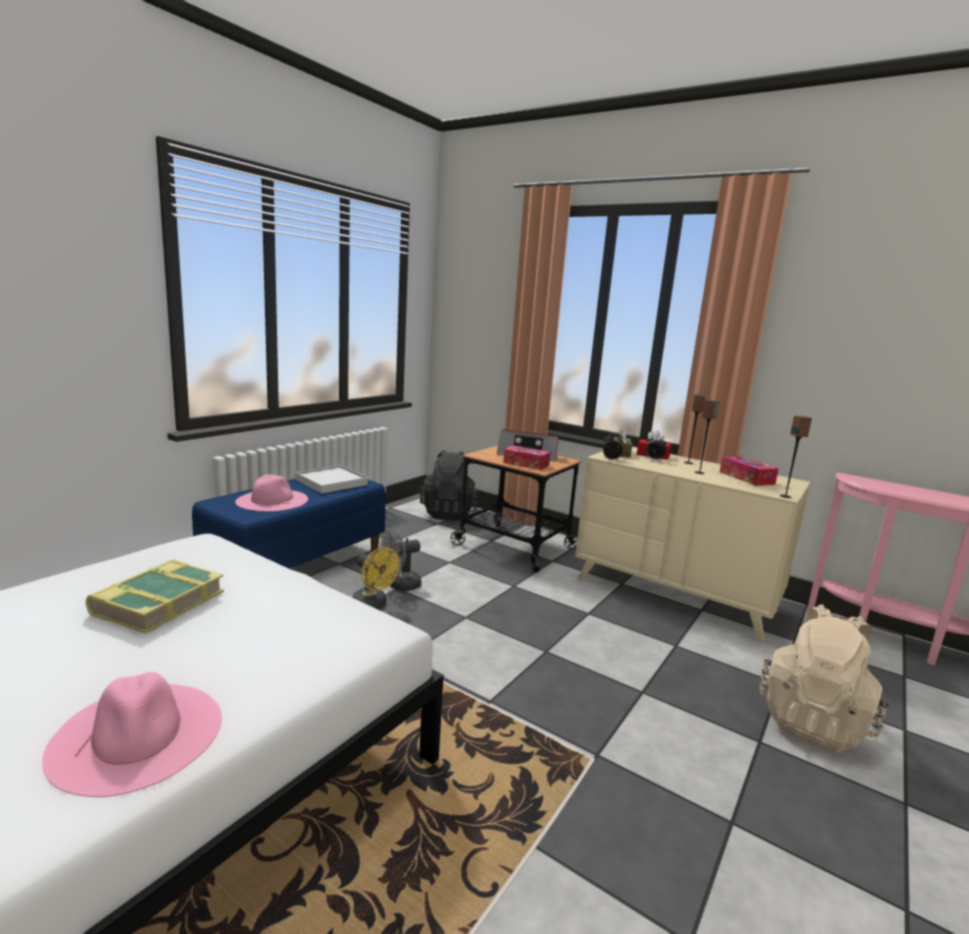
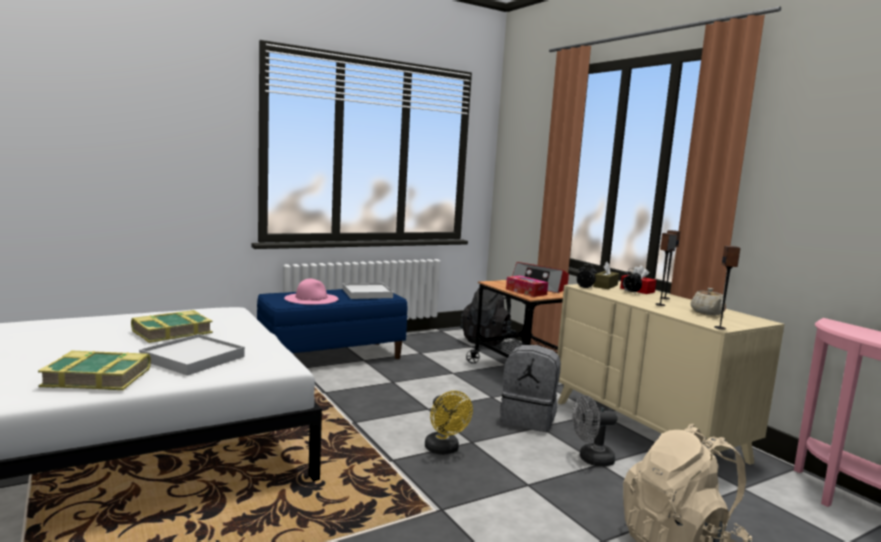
camera: 25 degrees right, 5 degrees down
(138, 734) = (98, 377): pink hat -> book
(250, 649) = (193, 358): none -> white tray
(373, 605) = (364, 388): yellow fan -> yellow fan (444, 450)
(400, 585) = (396, 381): grey fan -> grey fan (591, 459)
(571, 606) = (528, 419): none -> grey backpack
(746, 478) = (707, 313): tissue box -> beige teapot

